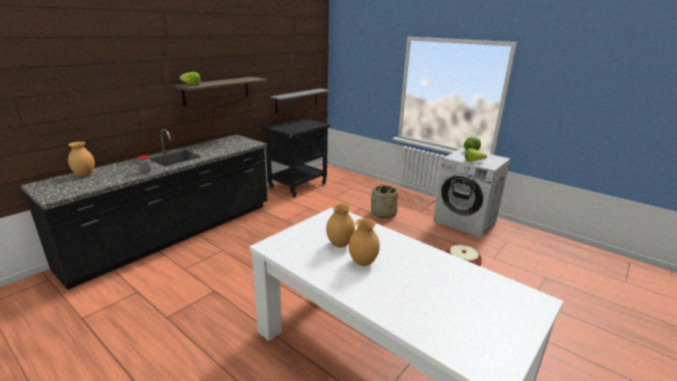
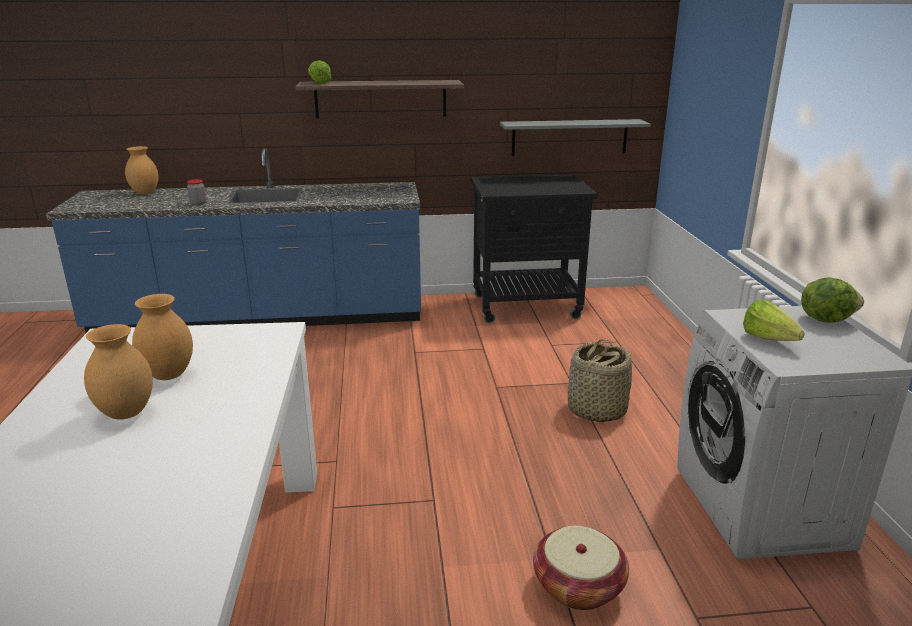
camera: 45 degrees right, 0 degrees up
(176, 235) = (260, 318): black counter -> blue counter

